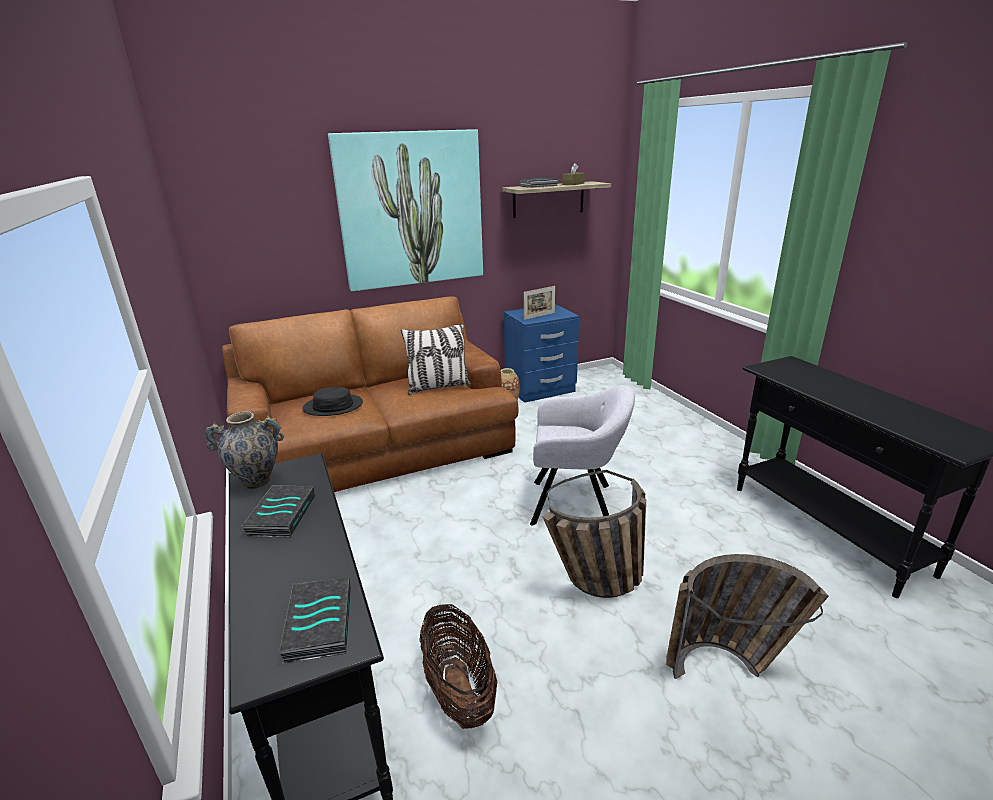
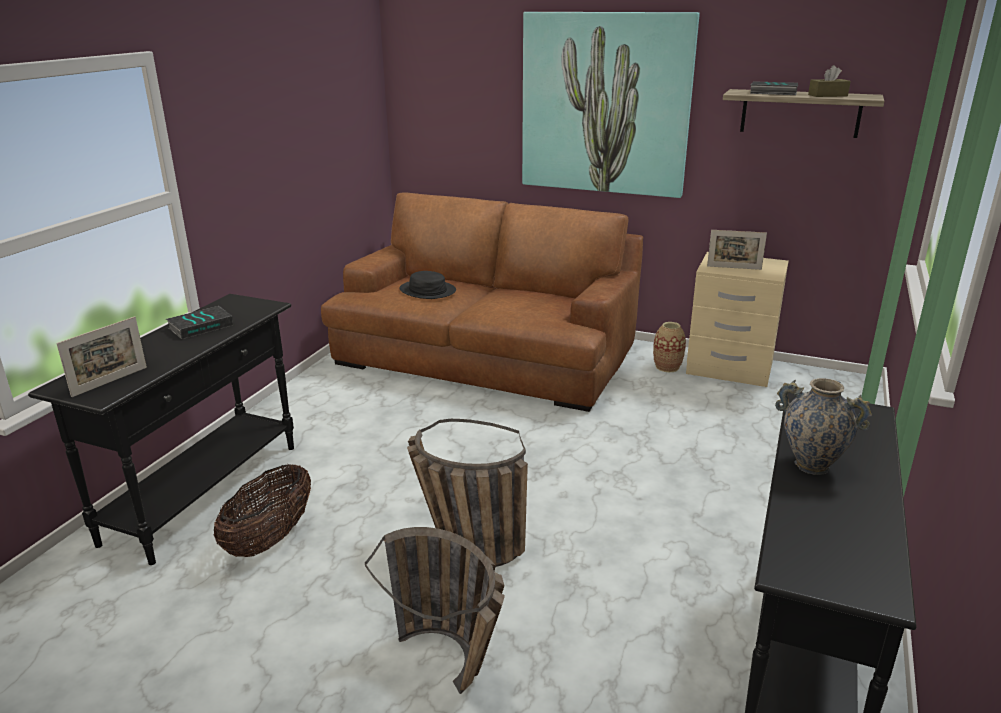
camera: 45 degrees right, 0 degrees up
(256, 481) = (229, 303): vase -> vase (811, 465)
(317, 623) = (110, 381): book -> picture frame
(438, 387) = (532, 307): pillow -> none
(540, 389) = (729, 368): blue nightstand -> beige nightstand
(576, 504) = (564, 482): grey armchair -> none

